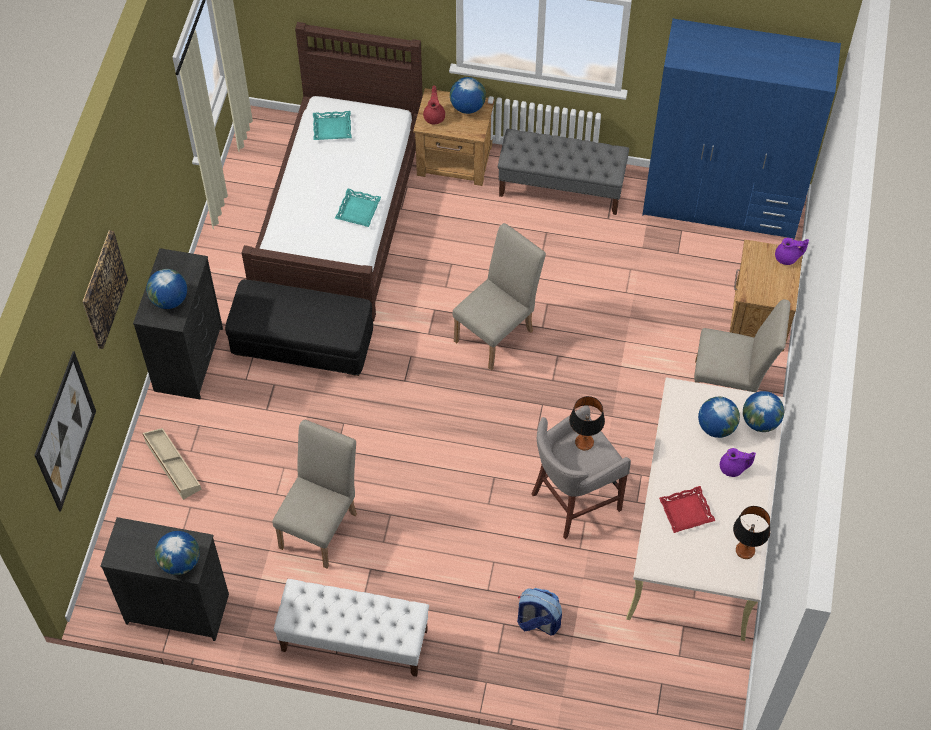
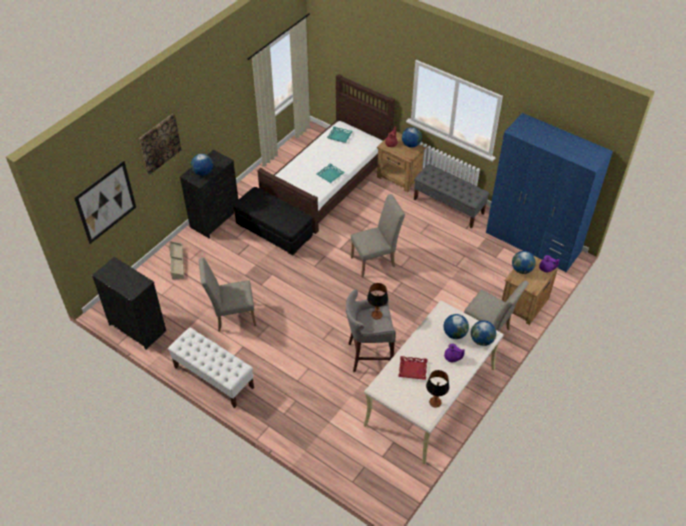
camera: 25 degrees right, 10 degrees down
(180, 562) = (129, 287): globe -> globe (521, 270)
(321, 525) = (231, 317): beige chair -> beige chair turned 150 degrees counterclockwise
(537, 622) = (314, 407): backpack -> none

